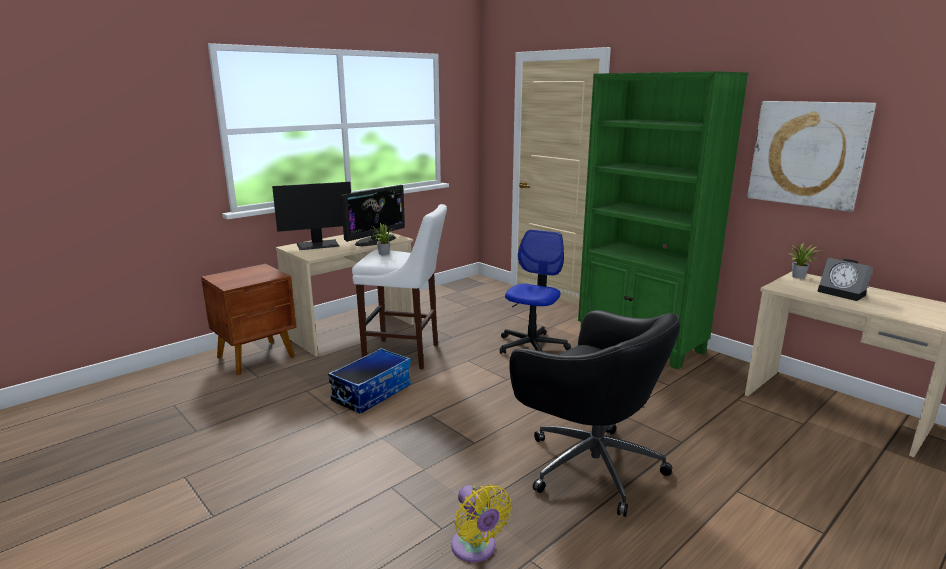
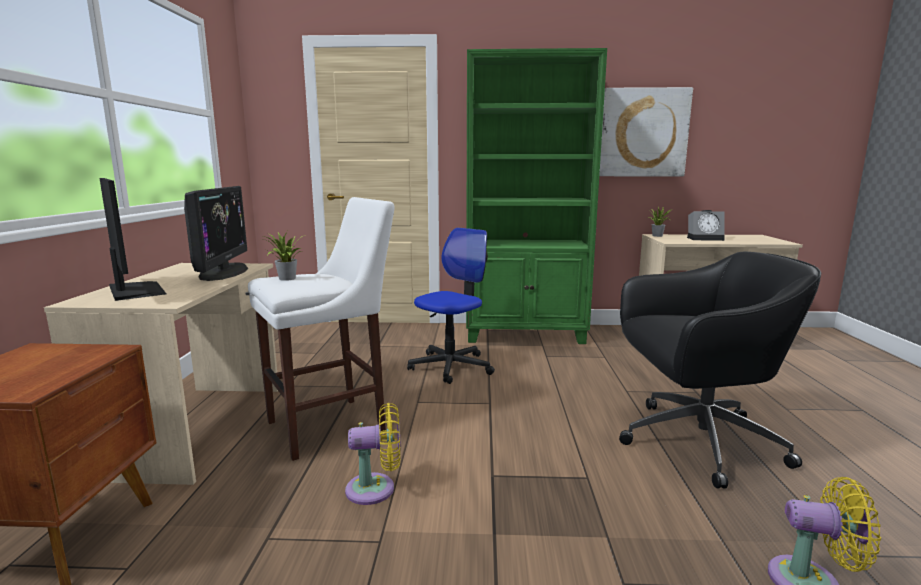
camera: 45 degrees left, 5 degrees down
(318, 245) = (134, 290): monitor -> monitor turned 60 degrees counterclockwise
(371, 393) = (376, 489): storage box -> yellow fan
(532, 346) = (451, 366): office chair -> office chair turned 60 degrees clockwise

